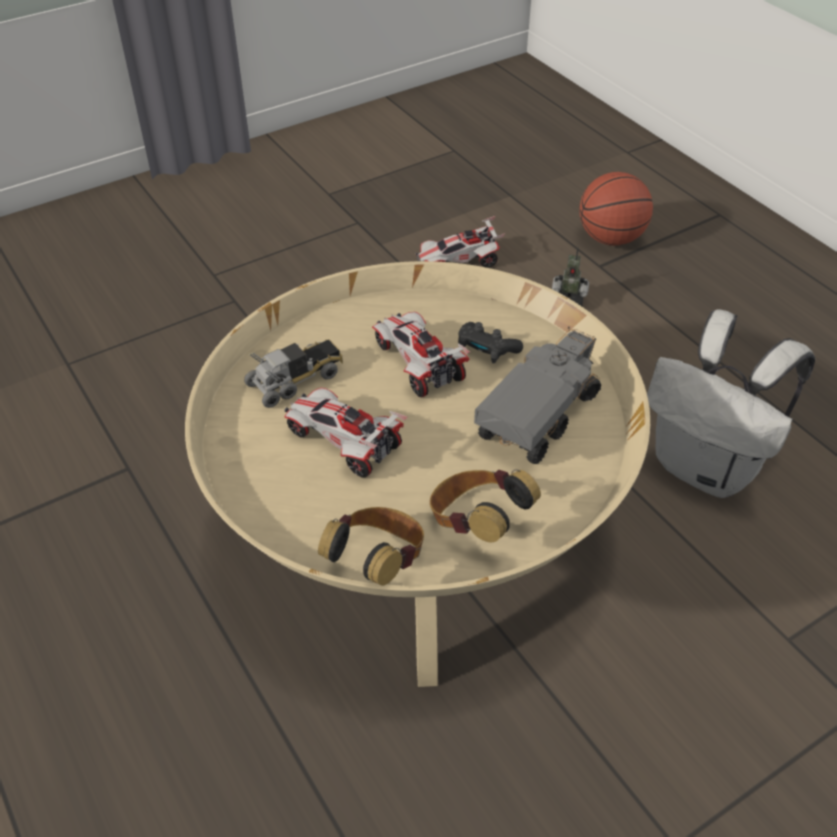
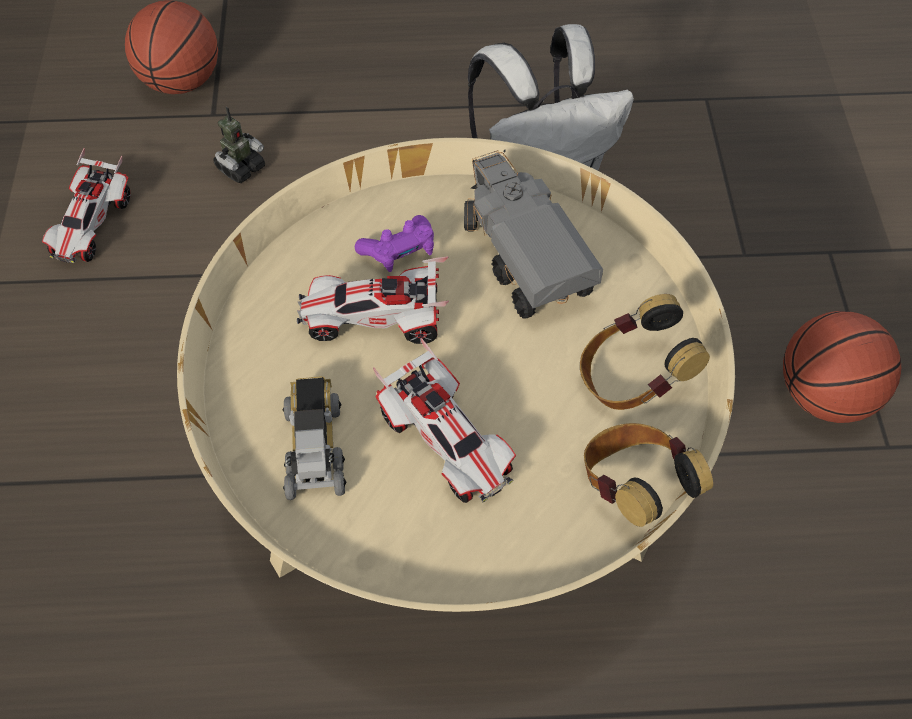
camera: 60 degrees left, 10 degrees up
(343, 442) = (447, 443): toy car -> toy car turned 105 degrees counterclockwise
(486, 350) = (399, 252): black game controller -> purple game controller
(688, 768) = (825, 396): none -> basketball

